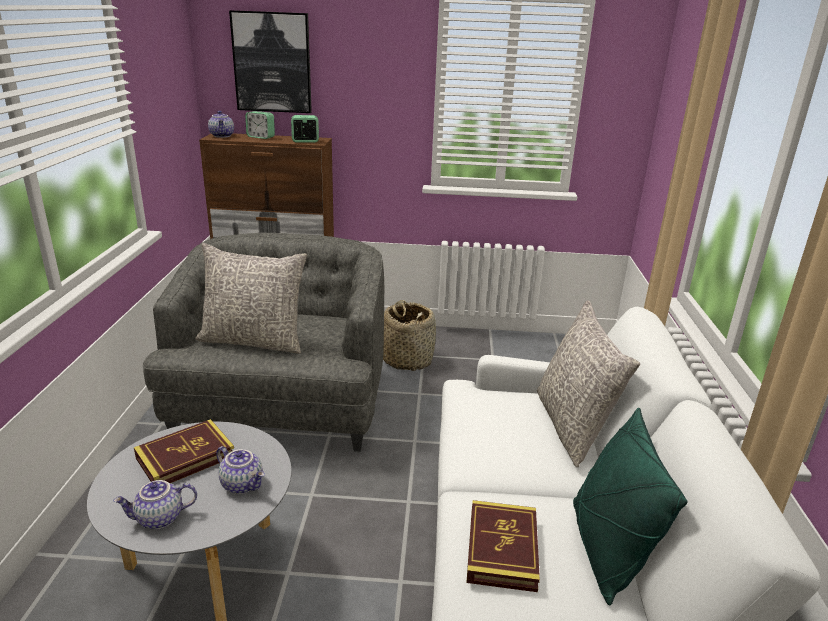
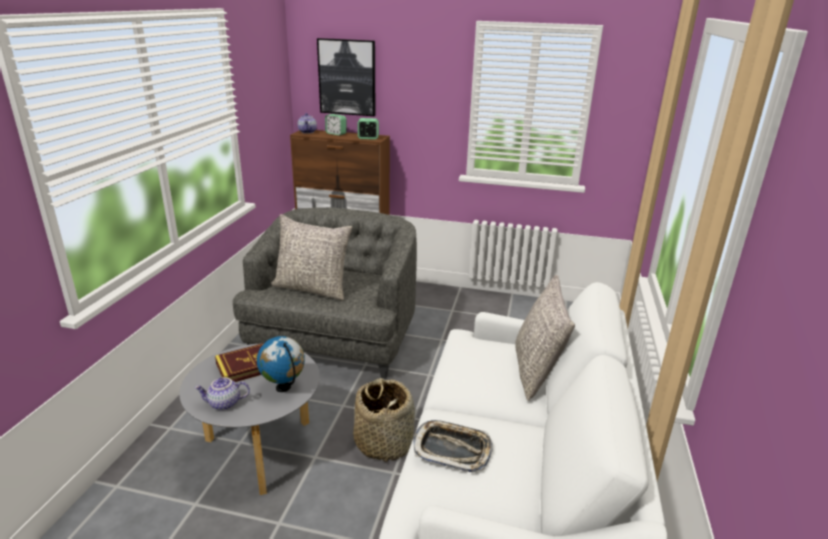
camera: 10 degrees right, 0 degrees up
(243, 484) = (283, 387): teapot -> globe
(407, 359) = (438, 313): basket -> basket (384, 442)
(502, 549) = (452, 449): book -> tray
(607, 550) = (530, 460): green pillow -> none

